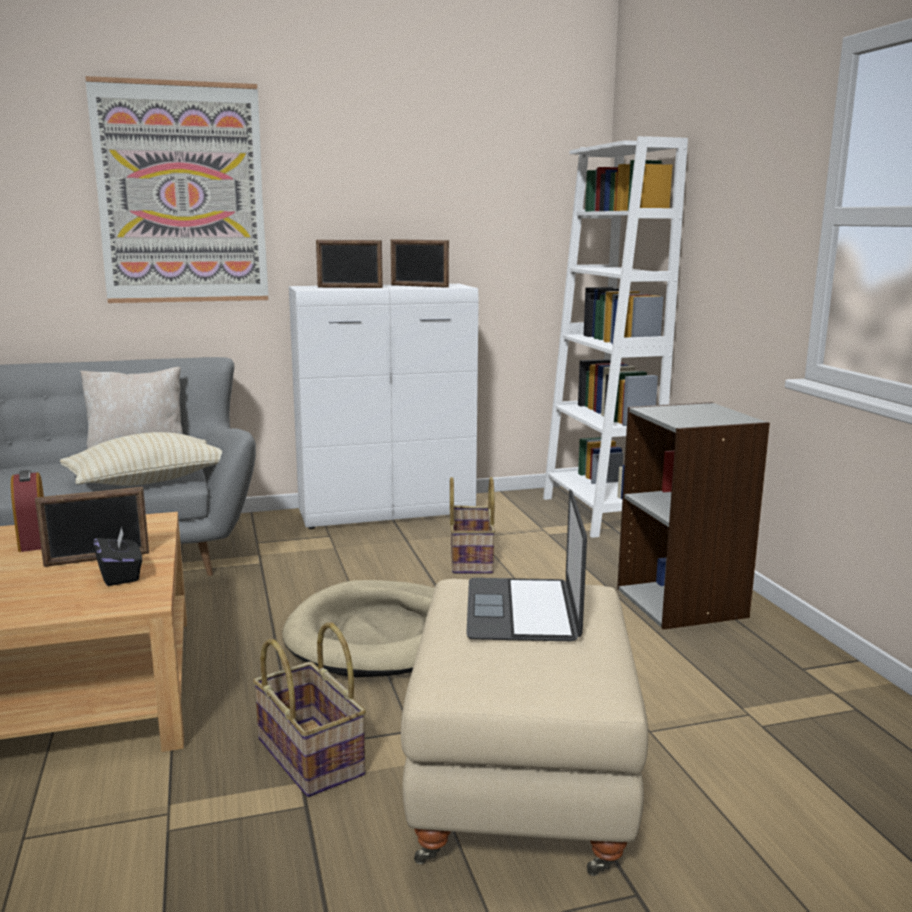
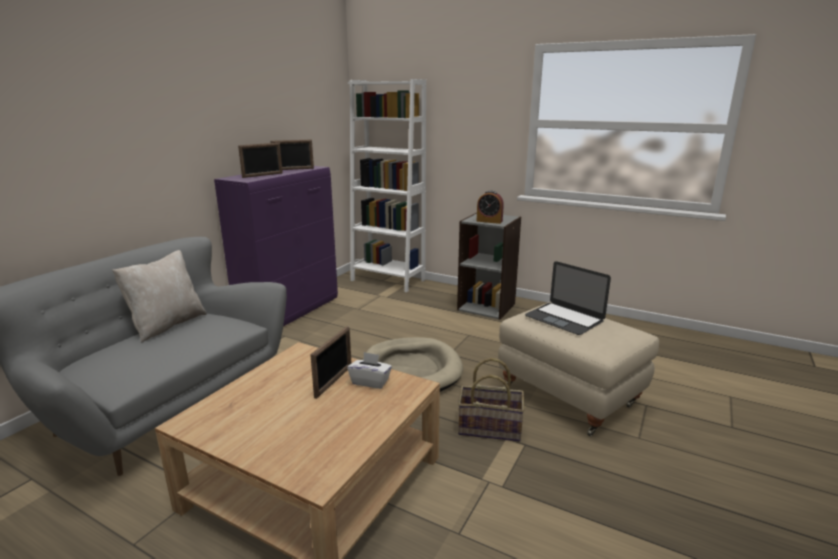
camera: 45 degrees left, 5 degrees up
(33, 540) = (263, 391): alarm clock -> alarm clock (489, 221)
(120, 575) = (370, 382): black tissue box -> white tissue box
(148, 481) = (220, 334): beige pillow -> none
(182, 194) = (134, 117): picture -> none
(388, 513) = (290, 313): white cabinet -> purple cabinet
(470, 559) = (377, 320): basket -> none

